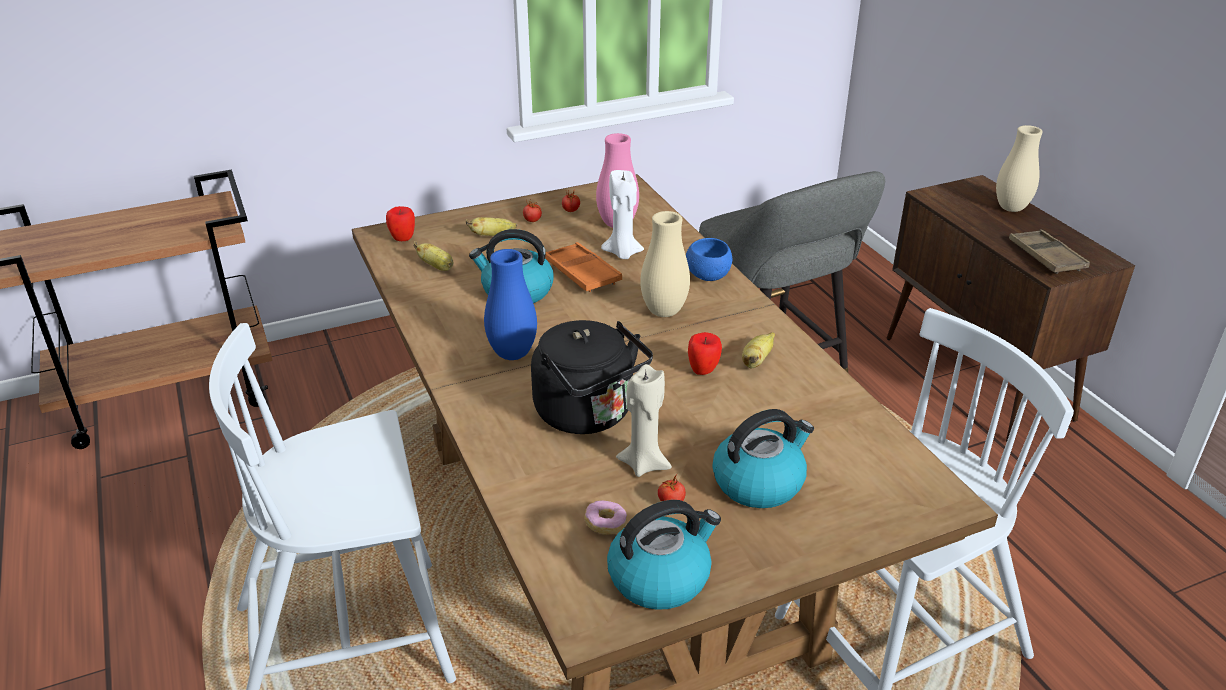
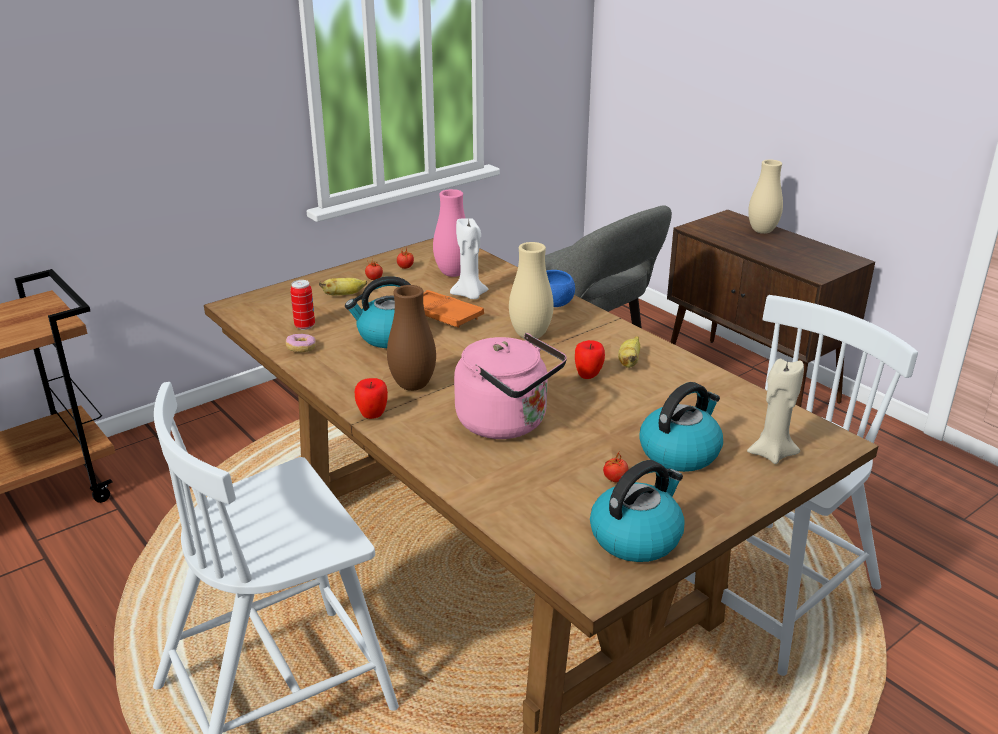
camera: 15 degrees left, 5 degrees down
(403, 239) = (259, 307): apple -> apple (372, 416)
(437, 267) = (305, 326): banana -> can
(512, 354) = (413, 385): blue vase -> brown vase
(589, 414) = (507, 423): black kettle -> pink kettle
(605, 524) = (568, 505): donut -> donut (301, 349)
(644, 464) = (576, 453): beige candle -> beige candle (771, 453)
(1046, 257) = (806, 263): brown tray -> none

